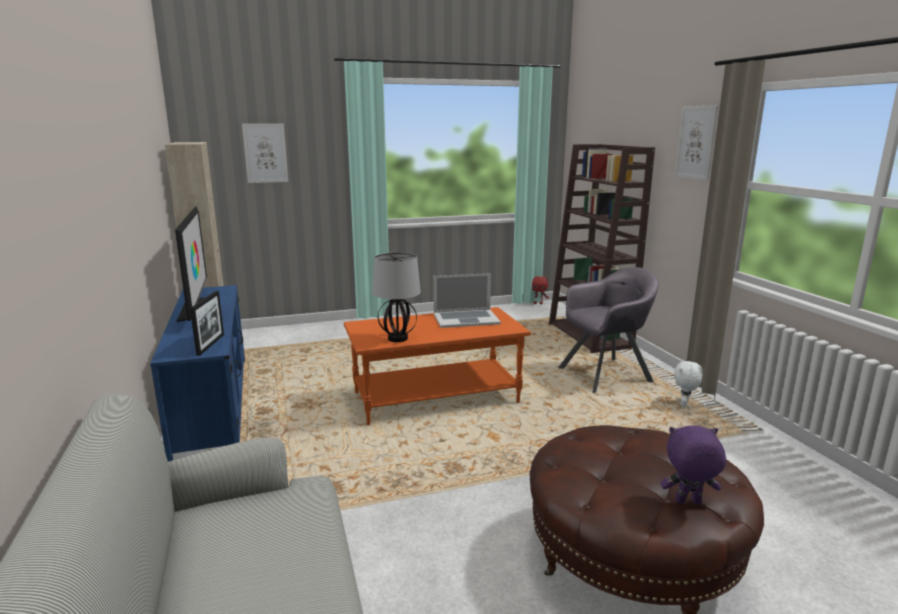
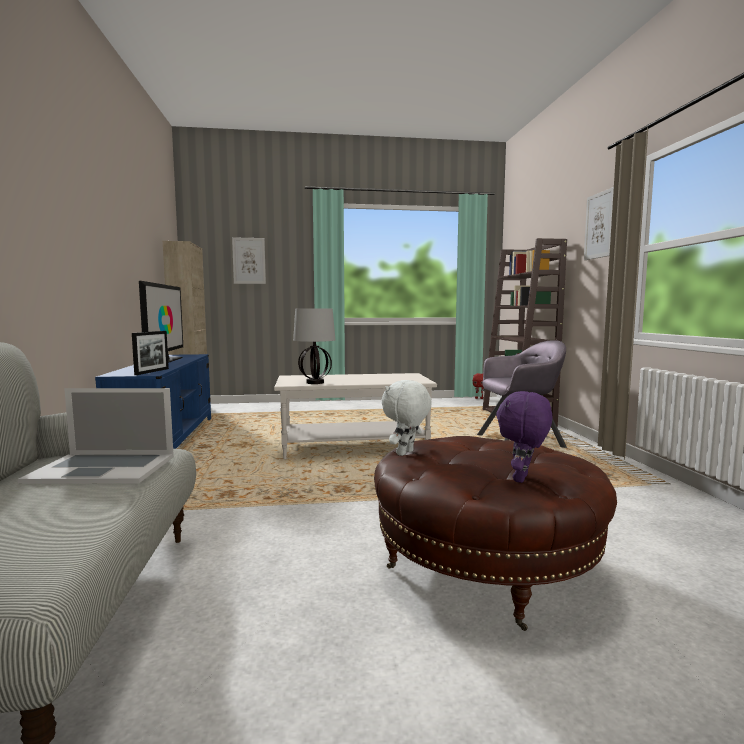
camera: 10 degrees right, 10 degrees down
(436, 397) = (354, 446): orange coffee table -> white coffee table
(466, 318) = (384, 376): laptop -> laptop (103, 469)
(684, 404) = (592, 463): white plush toy -> white plush toy (406, 453)
(688, 503) = (522, 479): purple plush toy -> purple plush toy turned 75 degrees counterclockwise

